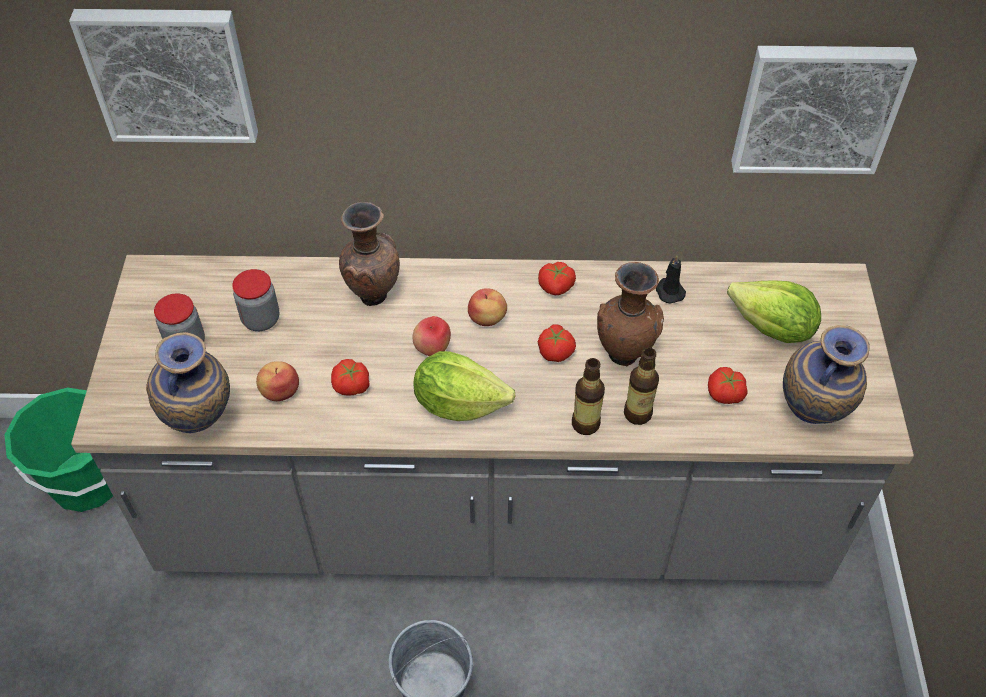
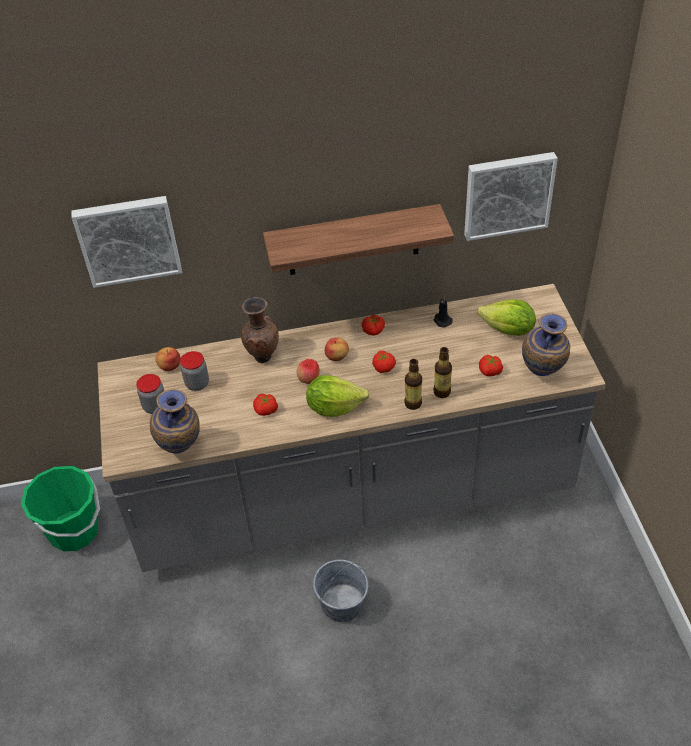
camera: 10 degrees left, 5 degrees down
(280, 391) = (223, 421): apple -> apple (169, 366)
(544, 139) = (353, 240): none -> shelf
(624, 354) = (425, 361): brown vase -> none

